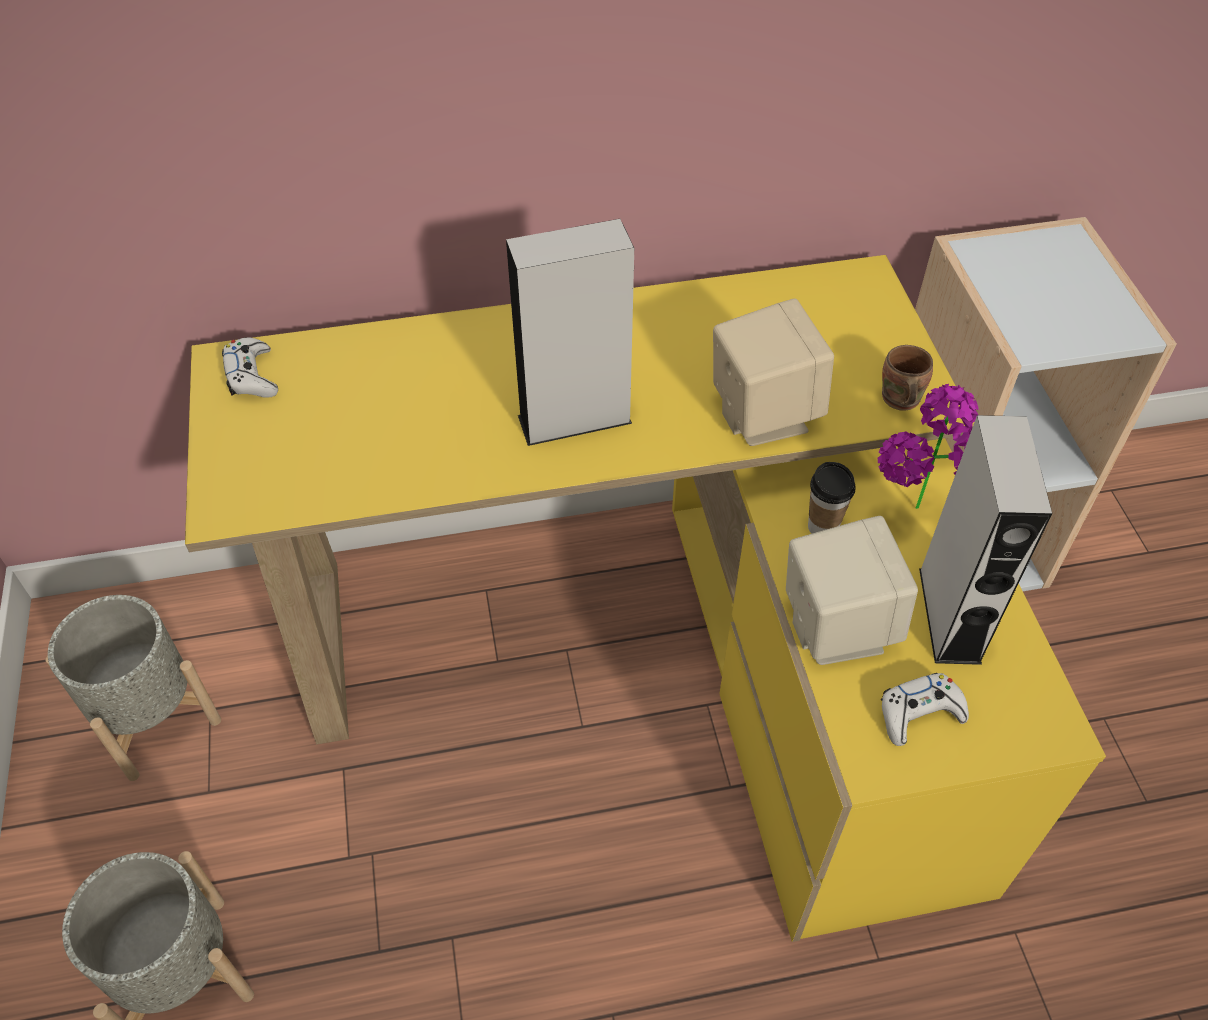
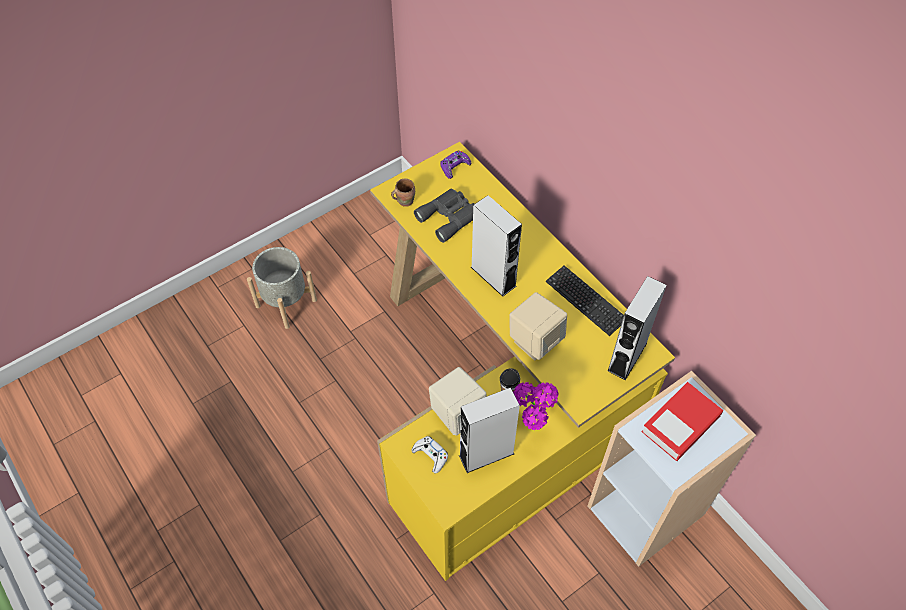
camera: 65 degrees right, 5 degrees up
(152, 718) = (373, 239): grey planter -> none
(252, 376) = (454, 167): white game controller -> purple game controller
(376, 431) = (450, 217): none -> grey binoculars
(711, 314) = (585, 301): none -> keyboard
(858, 308) = (627, 356): none -> grey speaker
(898, 400) = (575, 389): brown mug -> brown mug (404, 200)
(1038, 288) = (680, 424): none -> book

